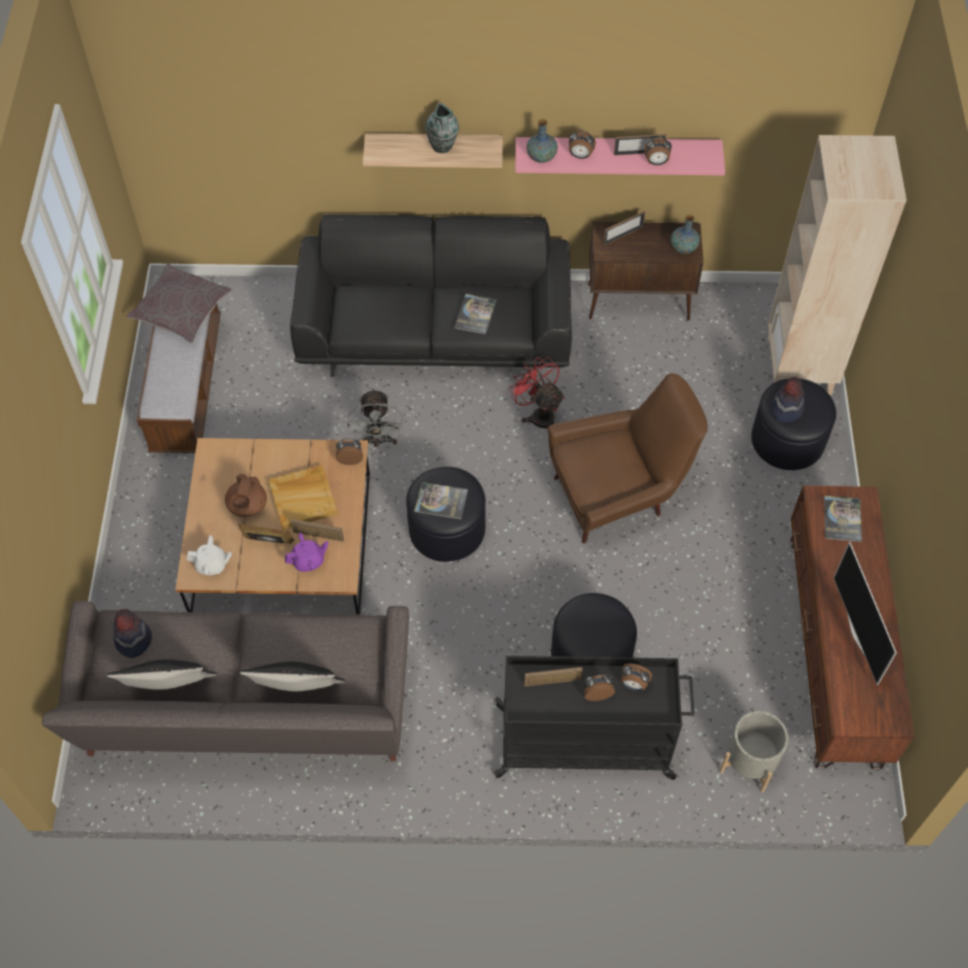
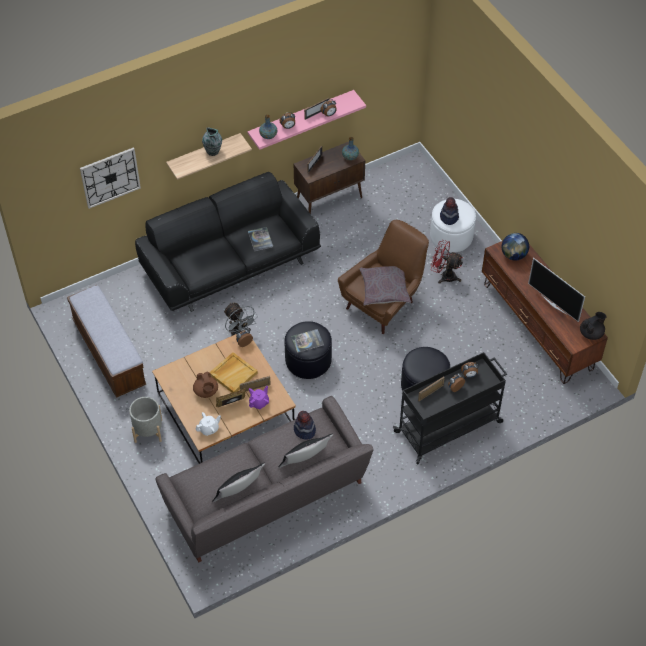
camera: 30 degrees left, 5 degrees down
(133, 640) = (201, 480): hat -> hat (304, 430)
(181, 310) = (94, 308): grey pillow -> grey pillow (384, 289)
(265, 121) = (110, 177): none -> wall clock
(538, 414) = (316, 281): red fan -> red fan (444, 275)
(749, 762) = (532, 396): grey planter -> grey planter (148, 431)
(788, 440) = (451, 236): black ottoman -> white ottoman
(800, 367) = (434, 197): beige bookcase -> none
(842, 519) = (513, 255): book -> globe
(890, 715) = (591, 333): none -> black teapot

